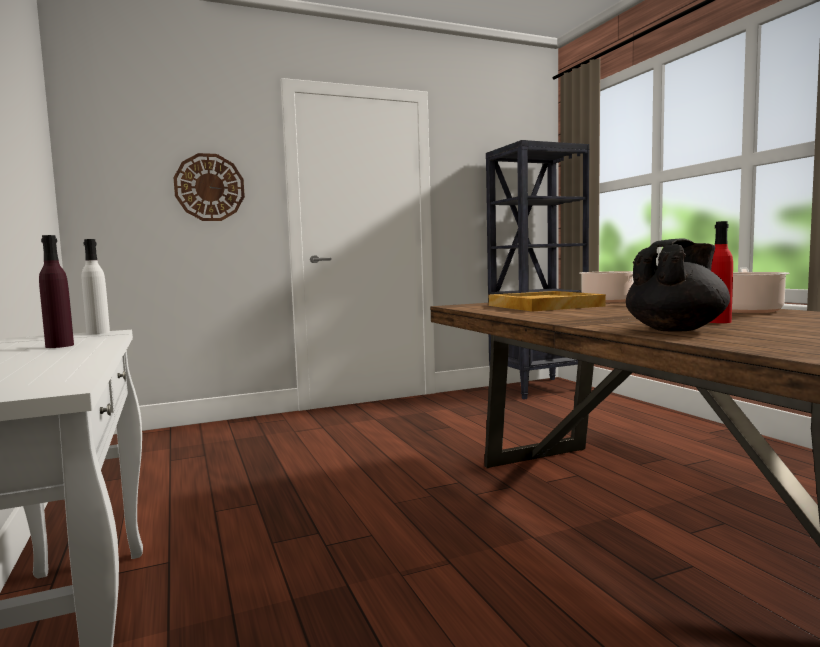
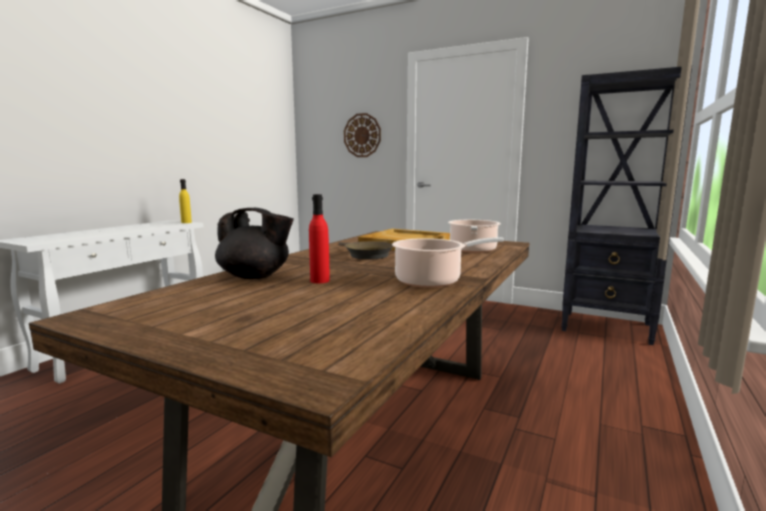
camera: 50 degrees right, 5 degrees up
(59, 346) = (143, 227): purple bottle -> none
(98, 333) = (186, 222): white bottle -> yellow bottle
(590, 312) = (366, 255): none -> brown frying pan

